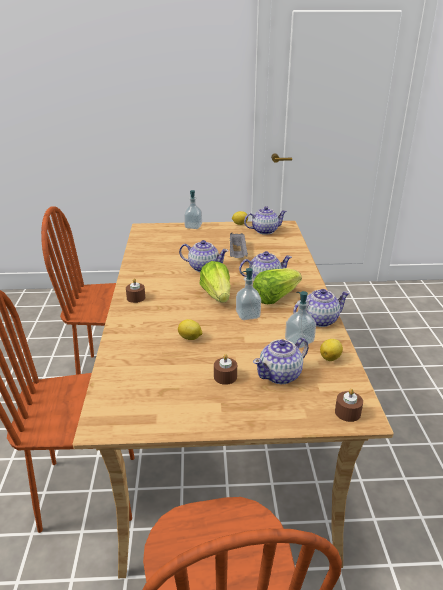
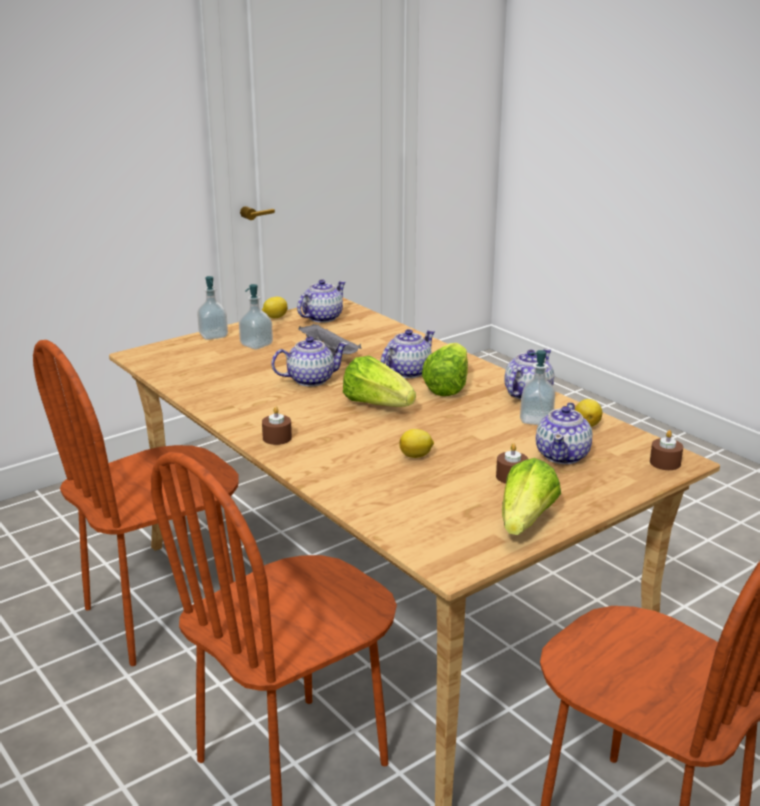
camera: 35 degrees left, 5 degrees down
(187, 414) = (526, 521): none -> lettuce
(248, 315) = (444, 413): soap dispenser -> soap dispenser (256, 345)

